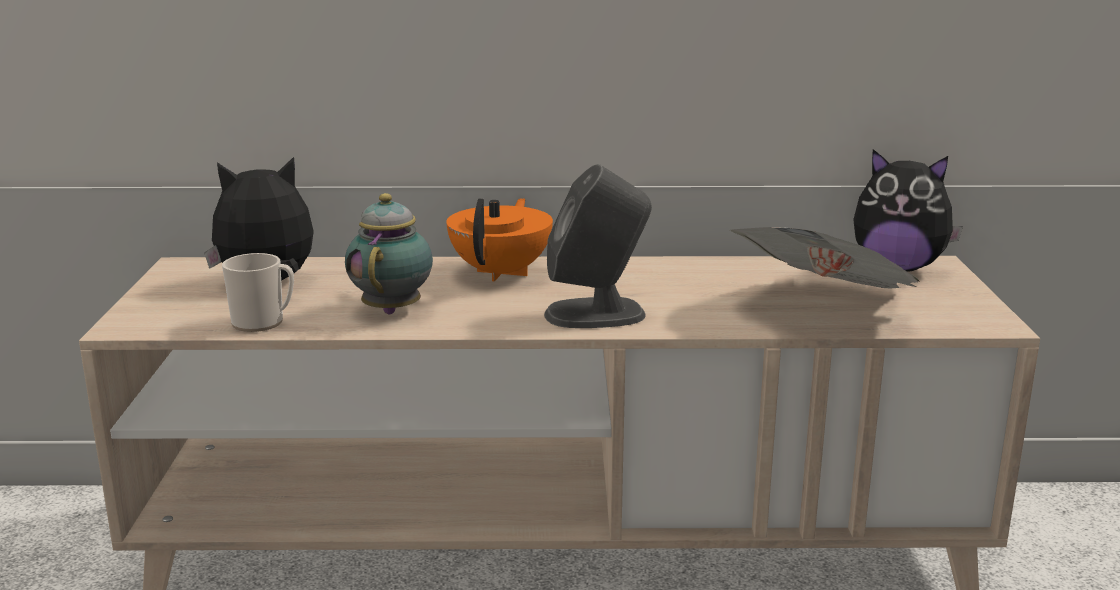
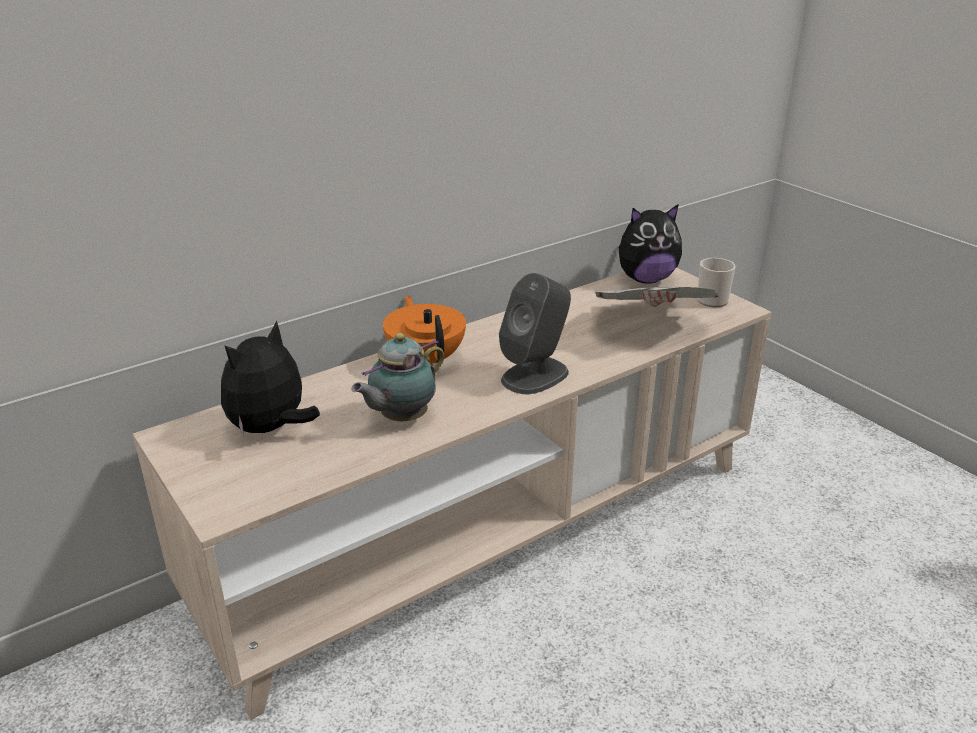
camera: 35 degrees left, 10 degrees up
(263, 322) = (326, 466): mug -> mug (715, 299)
(393, 308) = (401, 418): teapot -> teapot turned 105 degrees counterclockwise

